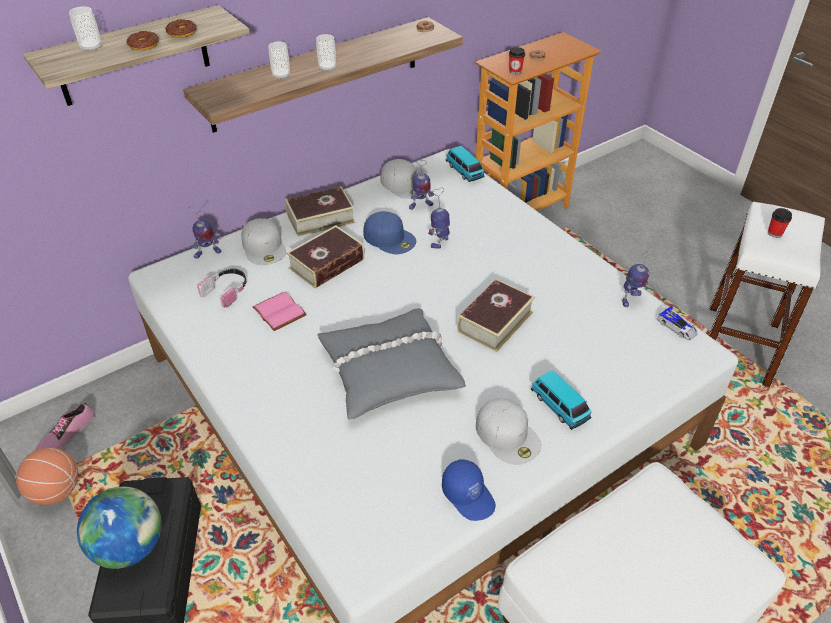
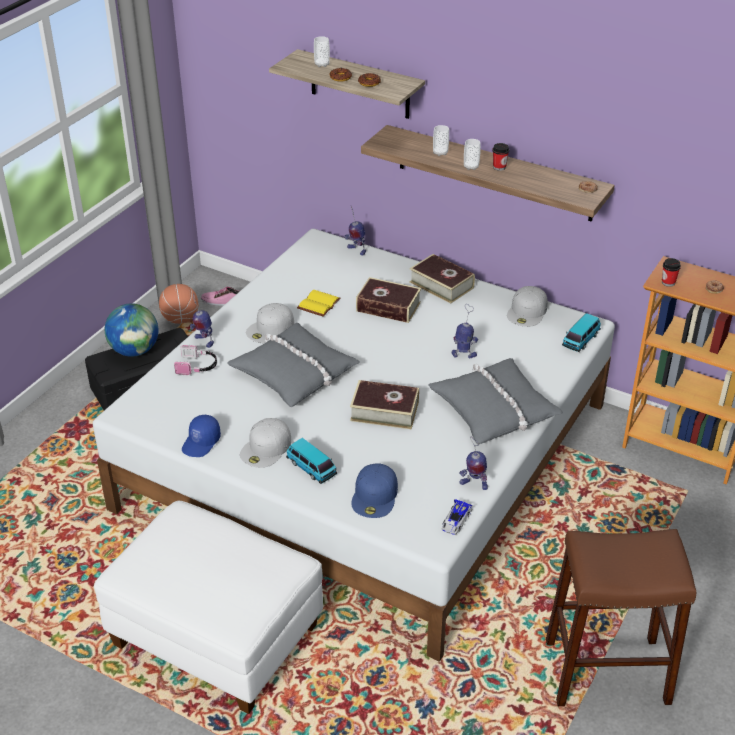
camera: 65 degrees right, 5 degrees down
(227, 291) = (324, 274): headphones -> headphones (197, 366)
(264, 247) = (384, 272): white cap -> white cap (270, 328)
(281, 312) = (319, 305): pink book -> yellow book
(390, 238) = (446, 327): blue cap -> blue cap (375, 496)
(420, 205) = (504, 330): toy robot -> toy robot (203, 341)
(531, 251) = (494, 409): none -> grey pillow
(559, 407) = (311, 468): toy car -> toy car turned 75 degrees counterclockwise
(738, 345) = (606, 671): white stool -> brown stool
(774, 233) = (627, 550): cup -> cup (499, 167)

